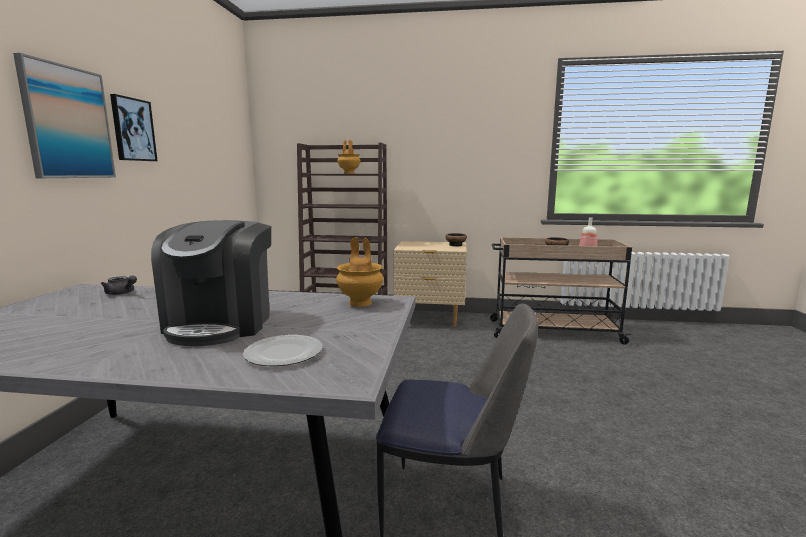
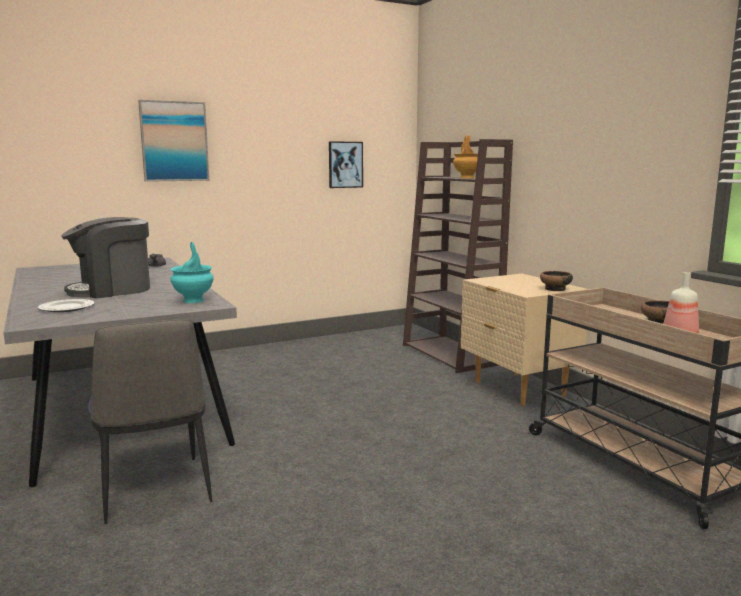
camera: 55 degrees right, 0 degrees up
(133, 129) = (237, 141): picture -> picture (345, 164)
(361, 303) = (193, 300): brown vase -> turquoise vase

